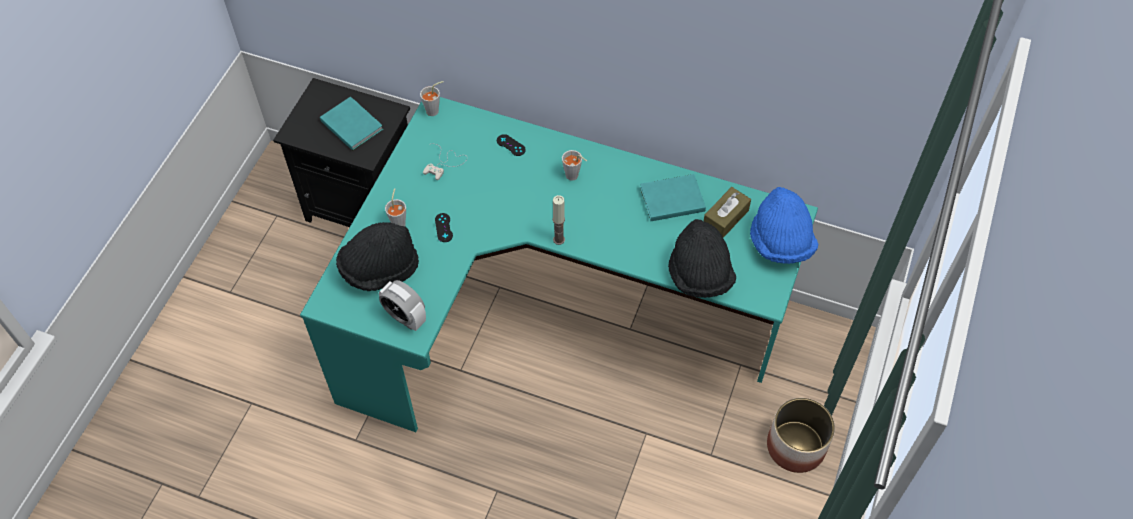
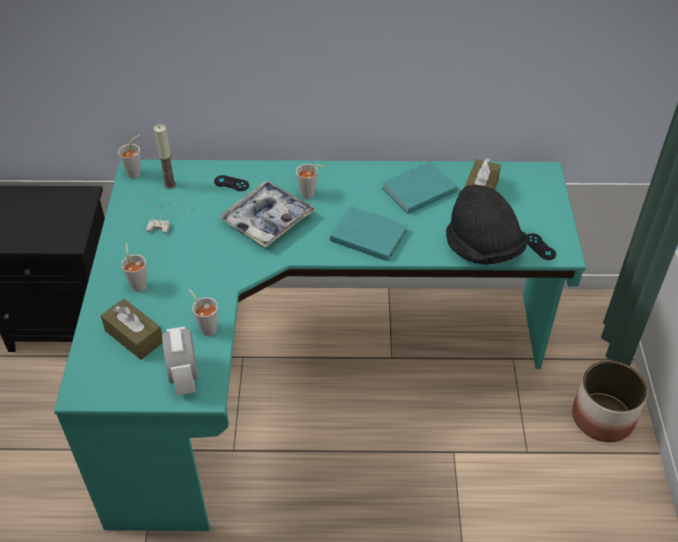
camera: 20 degrees left, 10 degrees down
(351, 124) = (43, 216): turquoise book -> turquoise book (367, 234)
(379, 269) = (134, 336): black hat -> brown tissue box
(405, 317) = (184, 377): alarm clock -> alarm clock turned 60 degrees clockwise
(438, 278) = (206, 327): none -> grey cup
(443, 227) = (191, 276): black game controller -> black game controller (540, 247)
(526, 191) = (267, 220): none -> tray
(559, 239) = (322, 254): candle -> candle (170, 184)
(780, 243) = (544, 199): blue hat -> none

